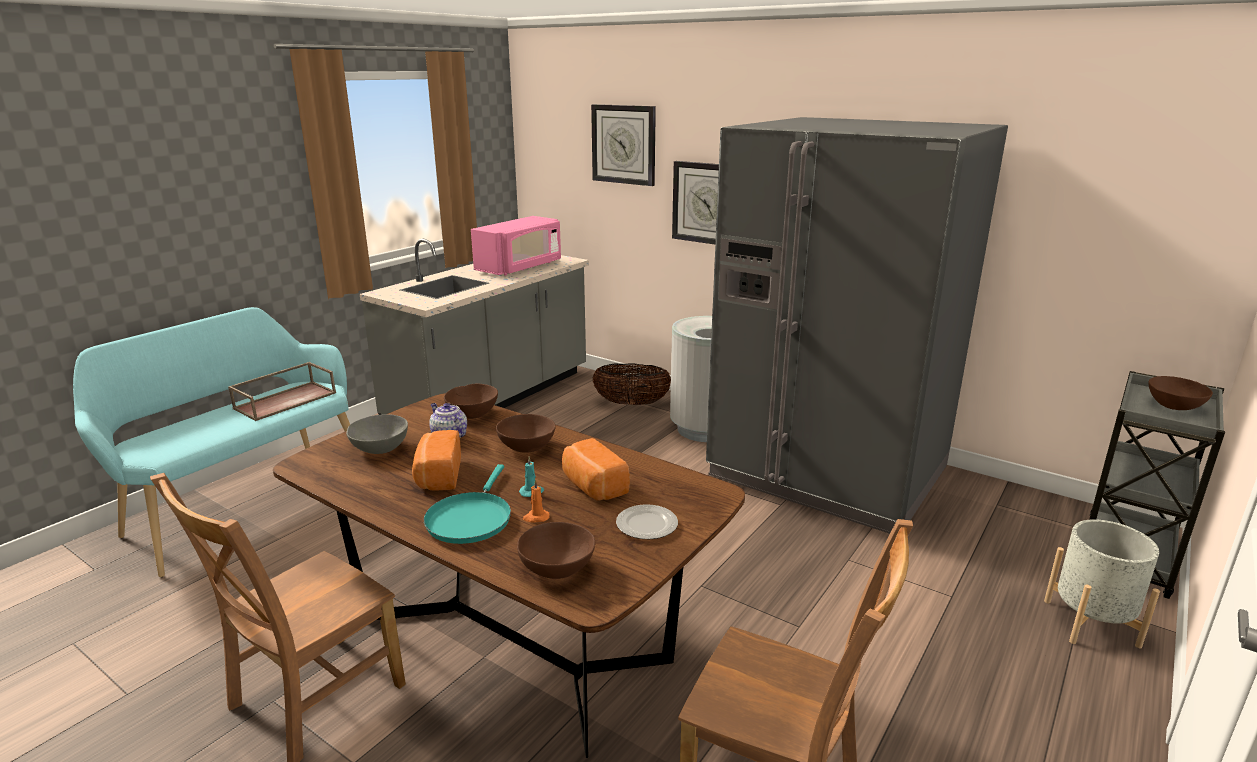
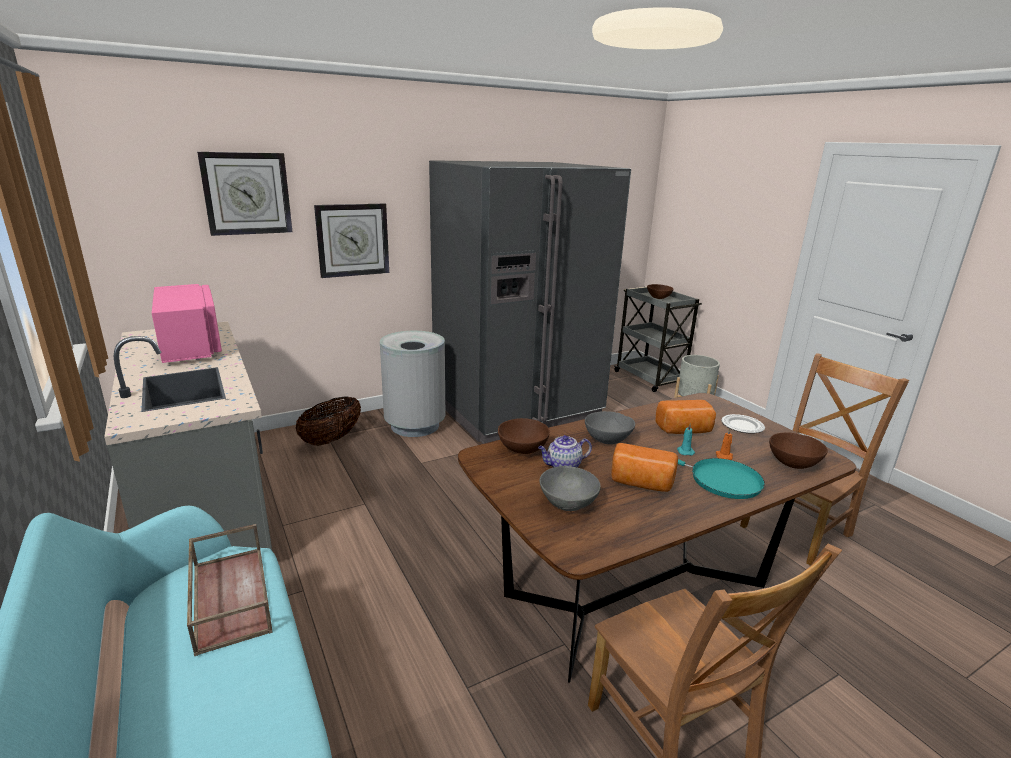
camera: 65 degrees left, 0 degrees up
(527, 447) = (607, 439): brown bowl -> grey bowl

